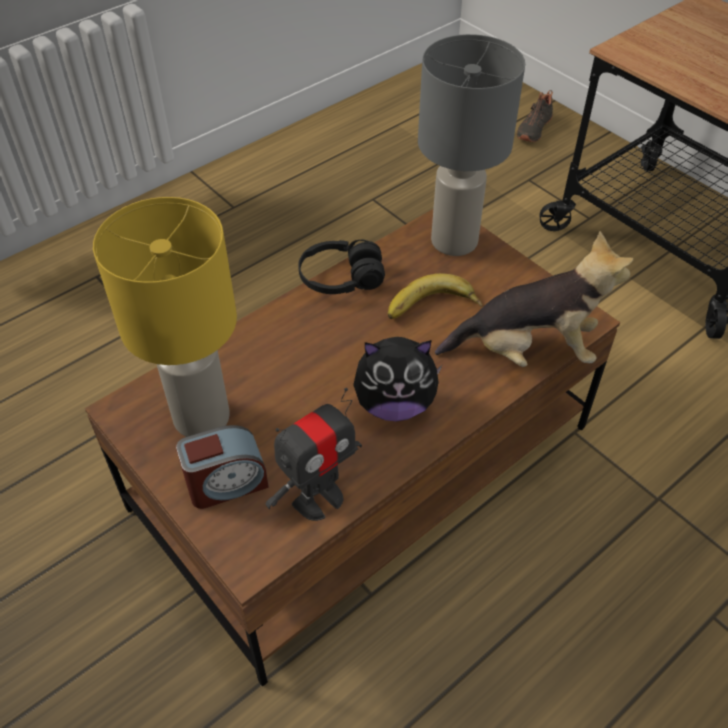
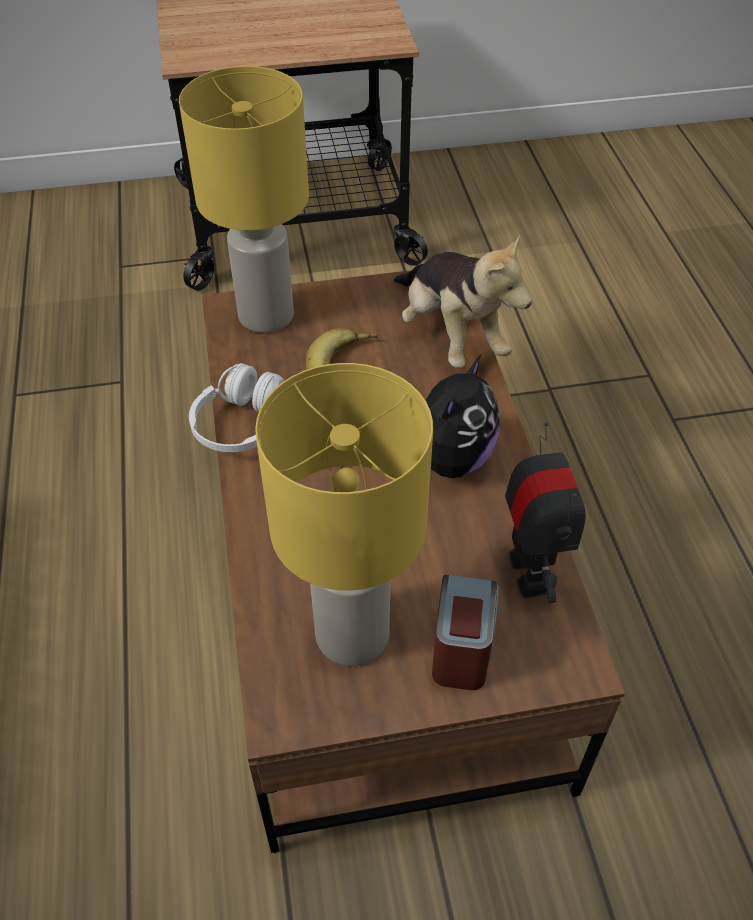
camera: 60 degrees left, 0 degrees up
(341, 279) = (241, 424): black headphones -> white headphones
(453, 240) = (264, 315): grey table lamp -> yellow table lamp
(528, 351) = (450, 335): plush toy -> plush toy turned 120 degrees clockwise
(533, 128) = (54, 225): black shoe -> none

